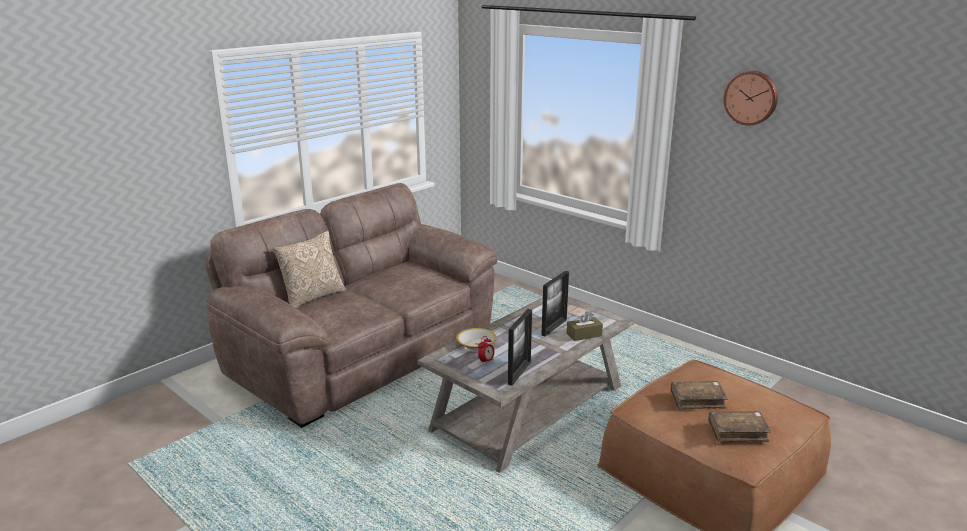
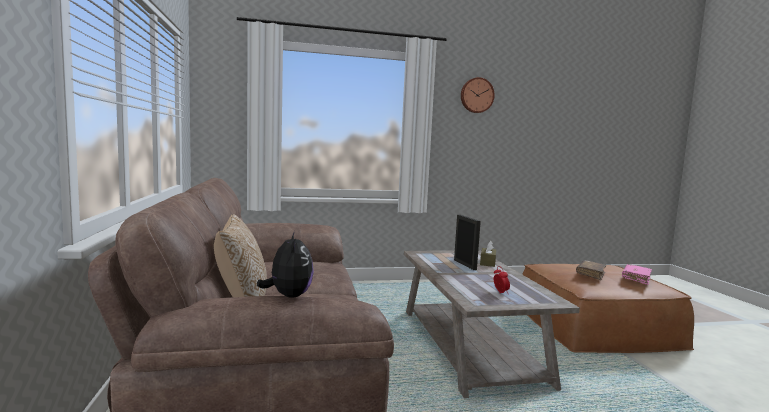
camera: 55 degrees left, 15 degrees down
(267, 298) = (288, 296): none -> plush toy
(476, 344) = (464, 287): bowl -> none
(519, 373) = (532, 290): picture frame -> none
(737, 432) = (636, 279): brown book -> pink book

